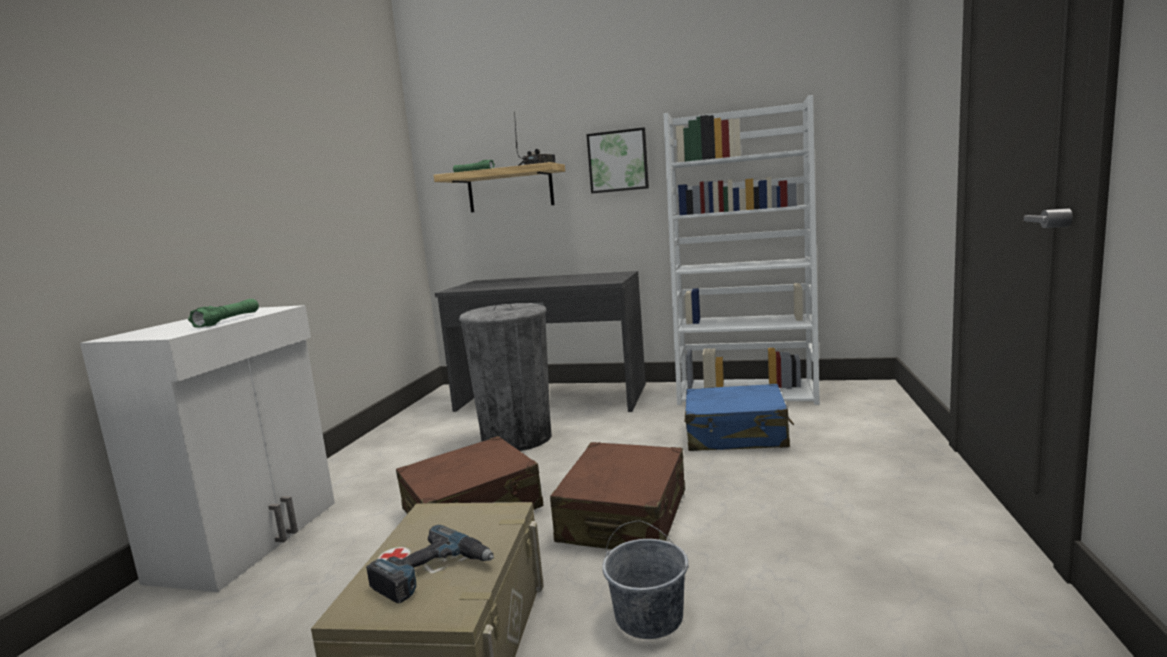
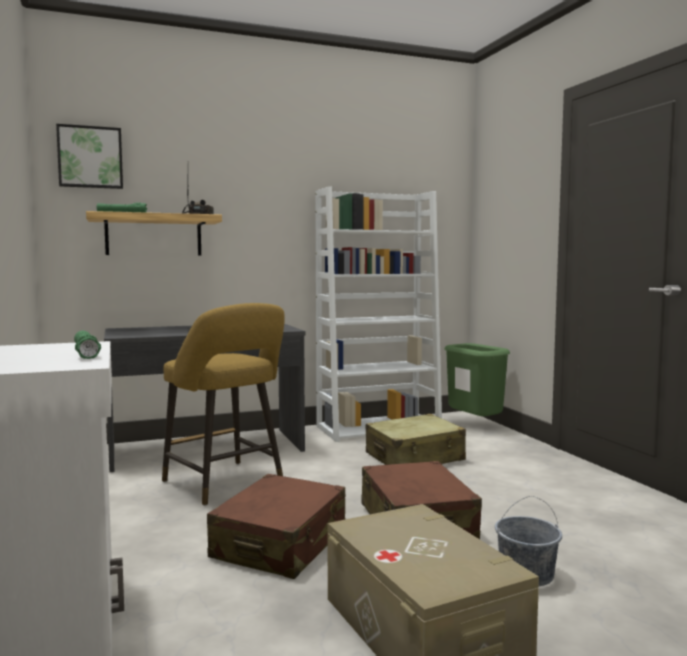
camera: 35 degrees left, 5 degrees down
(432, 573) = (443, 557): power drill -> none
(516, 438) = (226, 484): grey trash can -> yellow stool
(618, 161) = (266, 221): picture -> picture (90, 157)
(736, 435) = (415, 457): blue suitcase -> beige suitcase
(876, 401) = (475, 425): none -> green trash can

